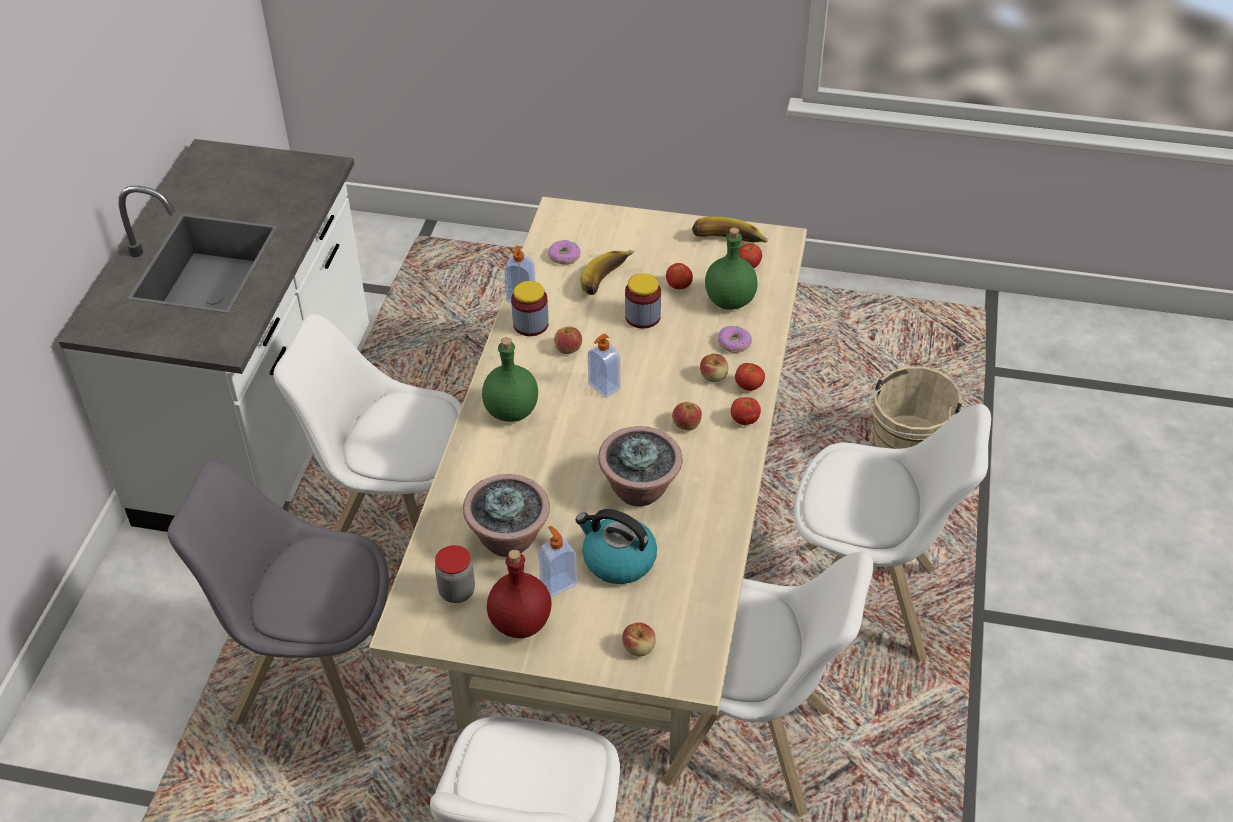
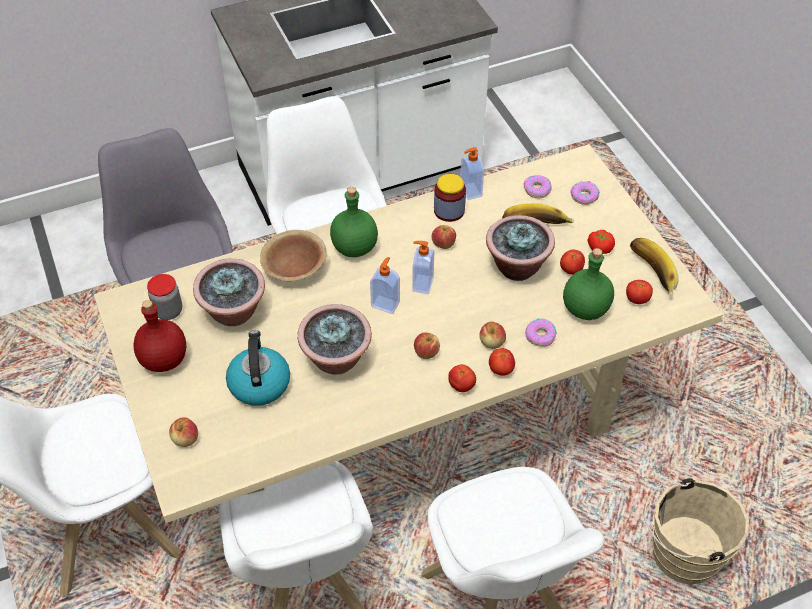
camera: 55 degrees right, 5 degrees up
(493, 467) = (294, 267): none -> brown bowl
(558, 583) = (213, 360): soap dispenser -> soap dispenser (385, 304)
(602, 232) = (584, 196): none -> donut
(642, 317) = (516, 267): jar -> potted plant
(670, 255) = (600, 247): none -> tomato

